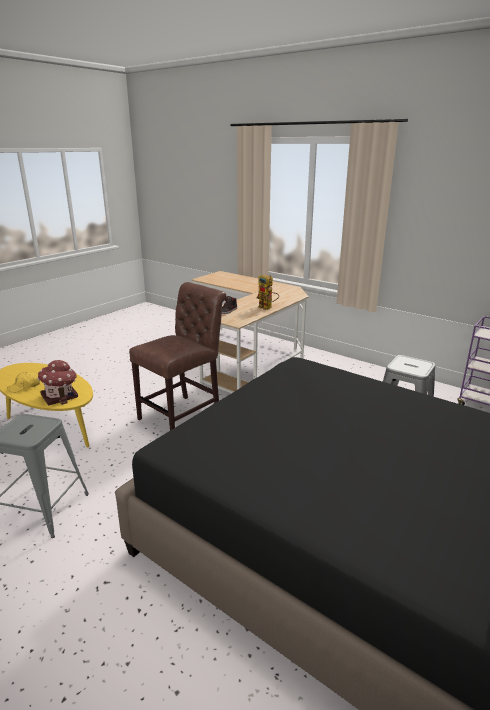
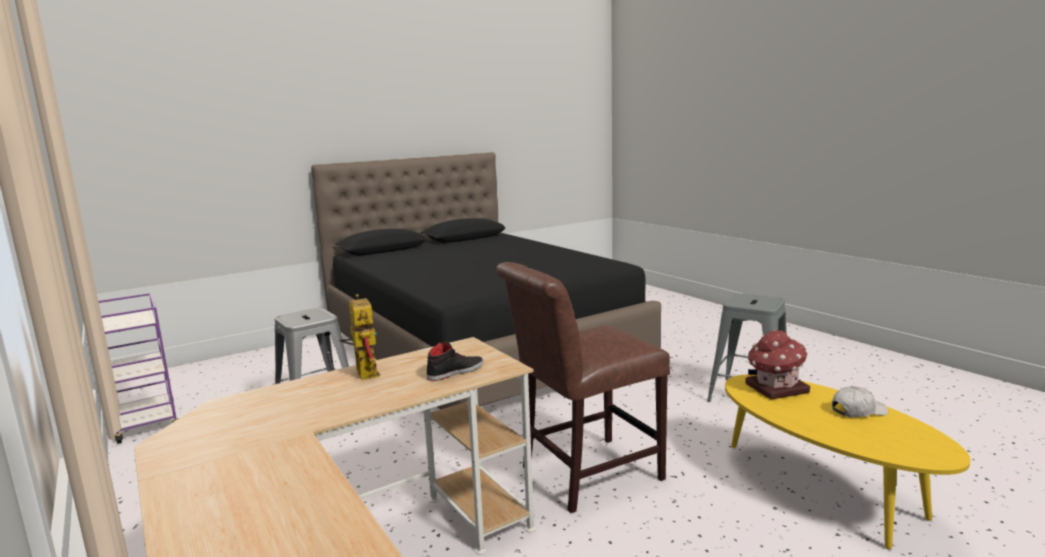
camera: 160 degrees left, 10 degrees down
(24, 386) = (858, 411): yellow cap -> white cap

